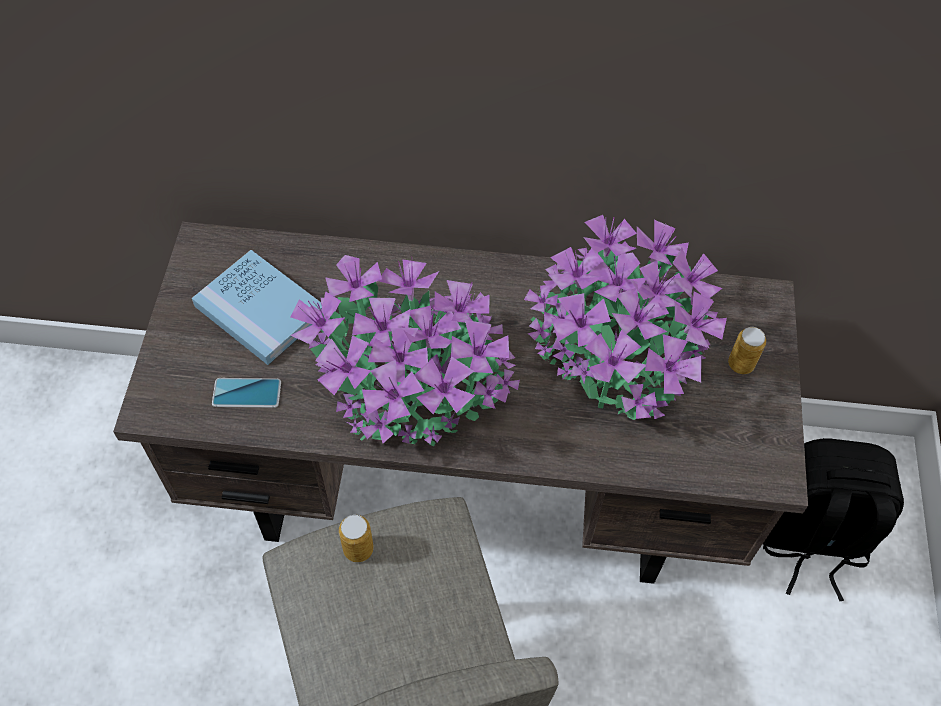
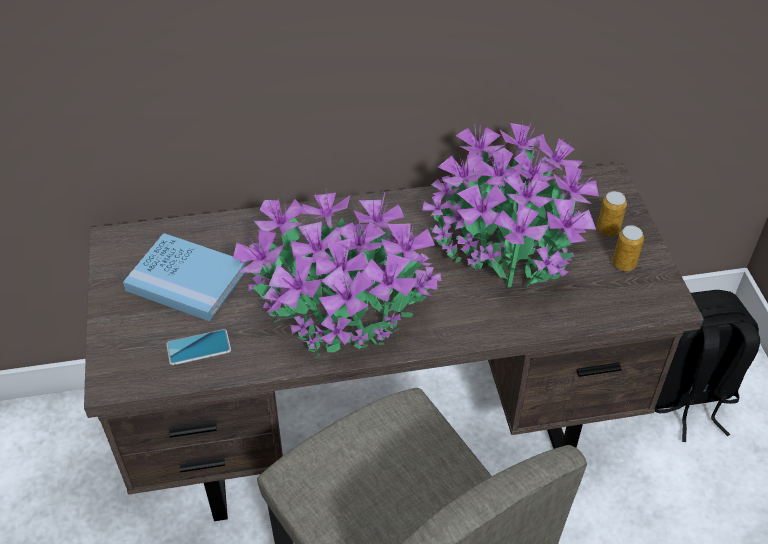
camera: 15 degrees left, 10 degrees down
(358, 549) = (346, 445): can -> can (624, 264)

